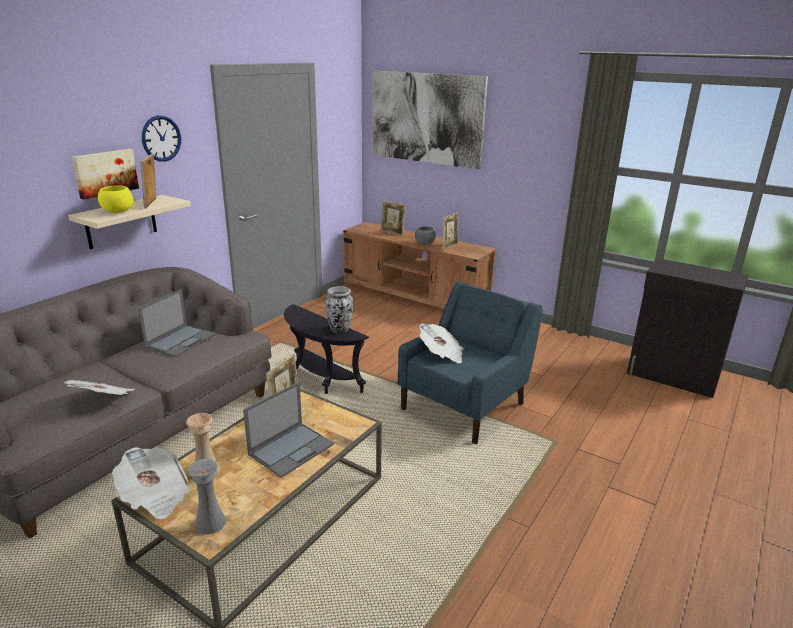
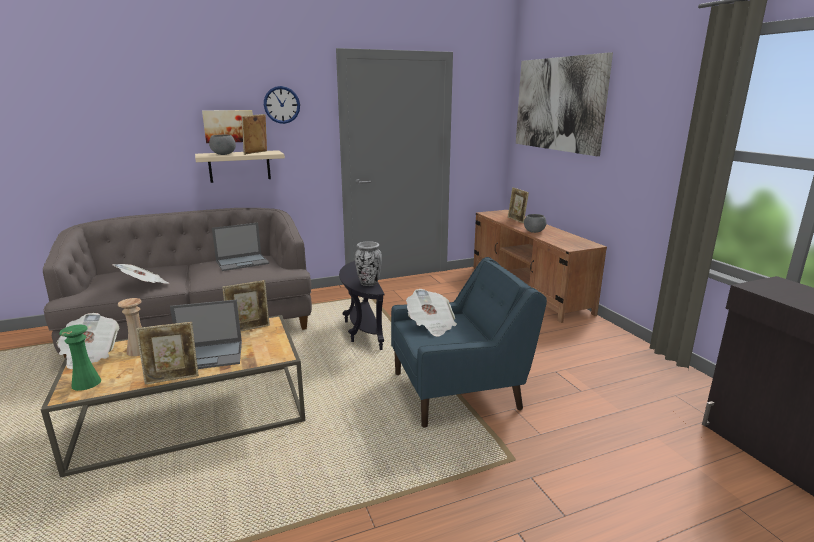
camera: 35 degrees right, 5 degrees down
(117, 212) = (223, 154): yellow bowl -> grey bowl
(210, 523) = (86, 383): grey vase -> green vase
(450, 247) = (556, 238): picture frame -> picture frame (173, 378)

